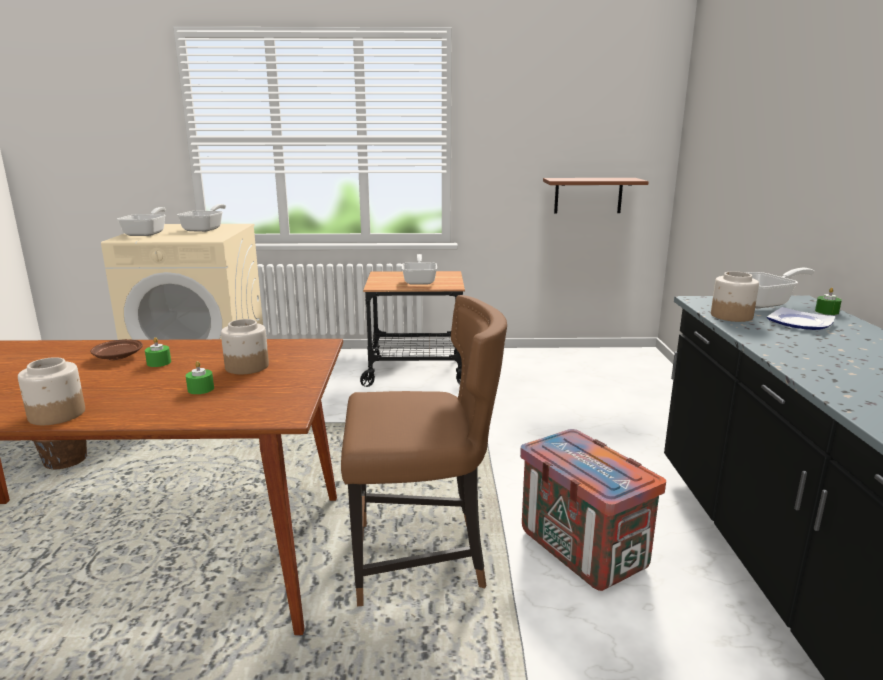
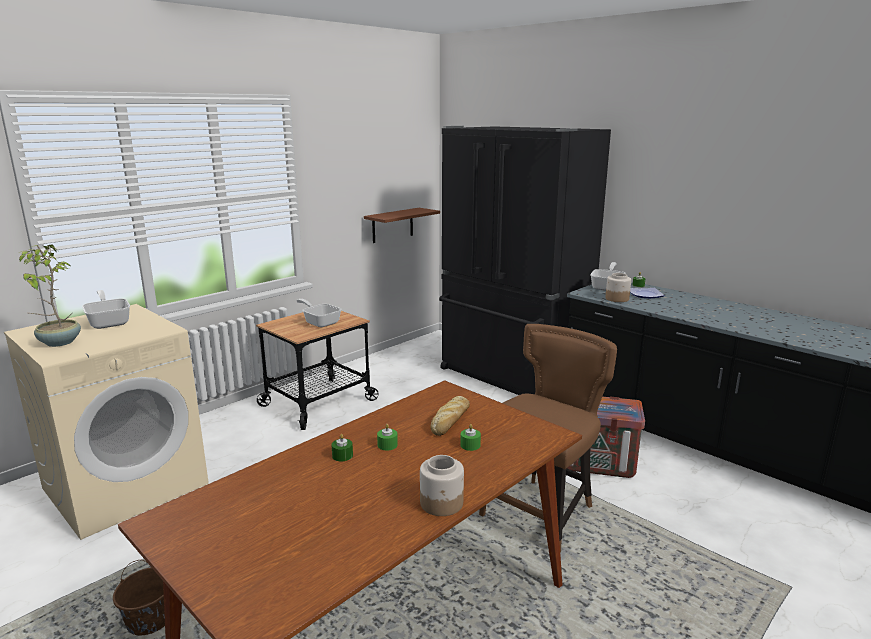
camera: 45 degrees left, 0 degrees up
(118, 356) = (342, 455): brown plate -> green candle
(148, 233) = (59, 342): frying pan -> potted plant
(246, 367) = (450, 421): jar -> bread
(656, 416) = (510, 375): none -> black fridge

